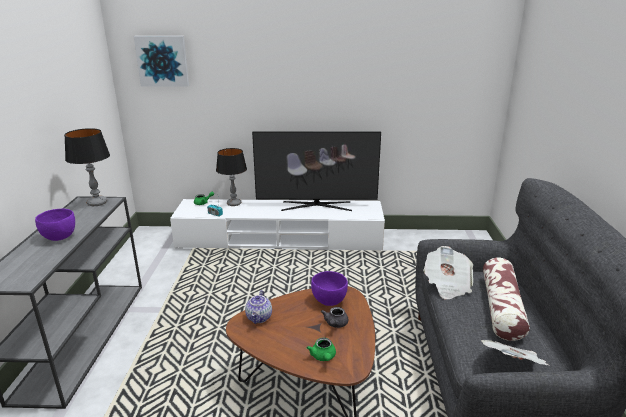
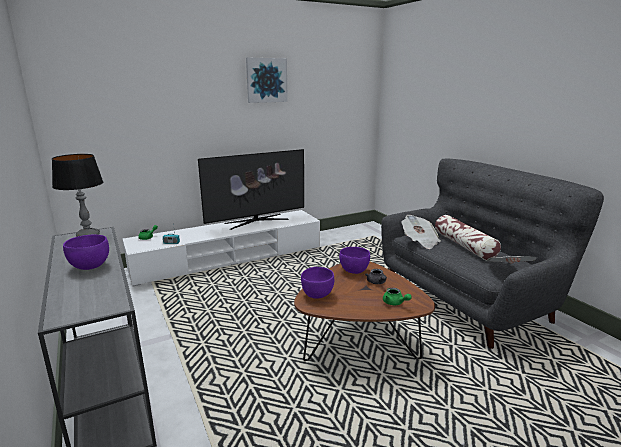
camera: 30 degrees left, 5 degrees down
(162, 61) = (93, 96): picture -> picture (266, 80)
(234, 203) = (180, 232): table lamp -> none
(259, 318) = (317, 295): teapot -> purple bowl

